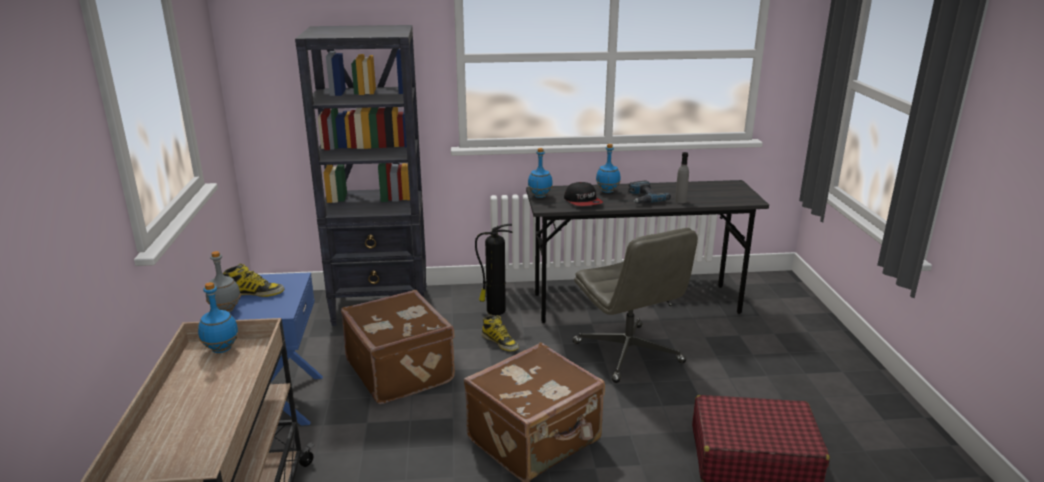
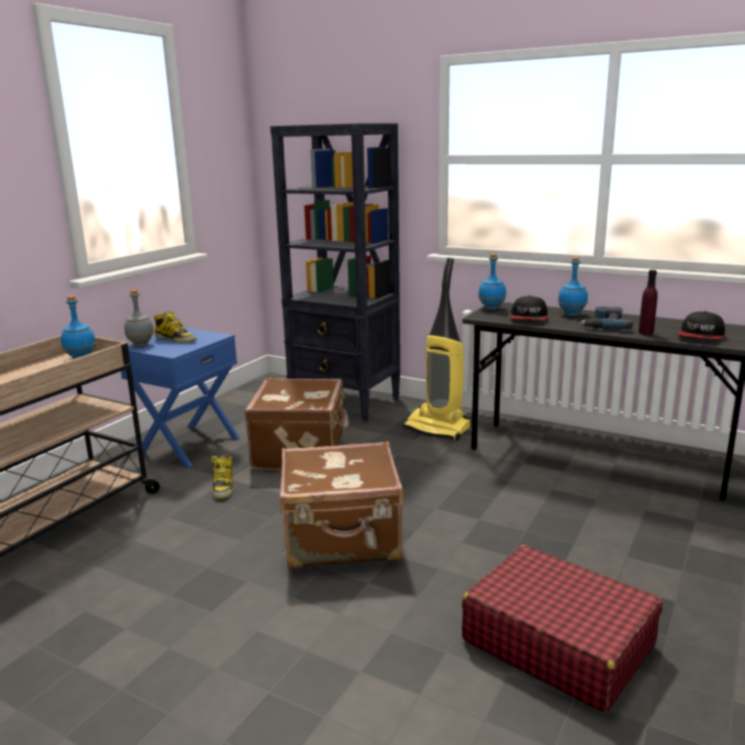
camera: 35 degrees right, 5 degrees down
(494, 311) = (438, 428): fire extinguisher -> vacuum cleaner
(500, 342) = (412, 453): boot -> boot (223, 486)
(629, 353) = (531, 499): grey office chair -> none
(680, 201) = (645, 333): grey bottle -> purple bottle
(716, 197) = (701, 336): none -> cap

